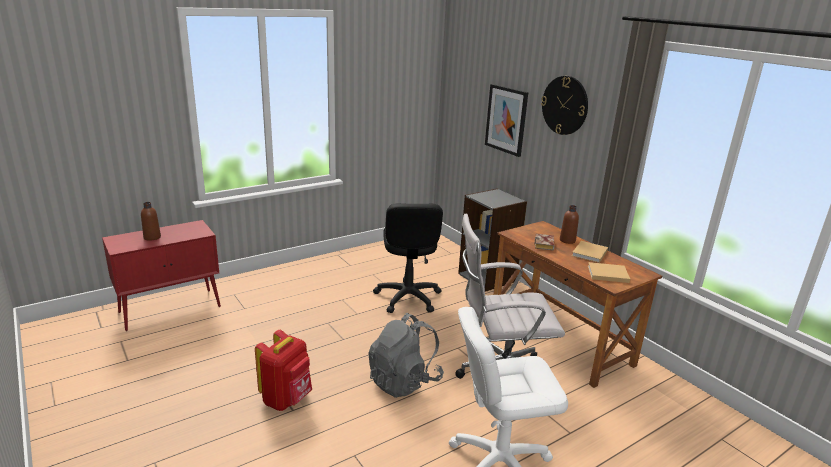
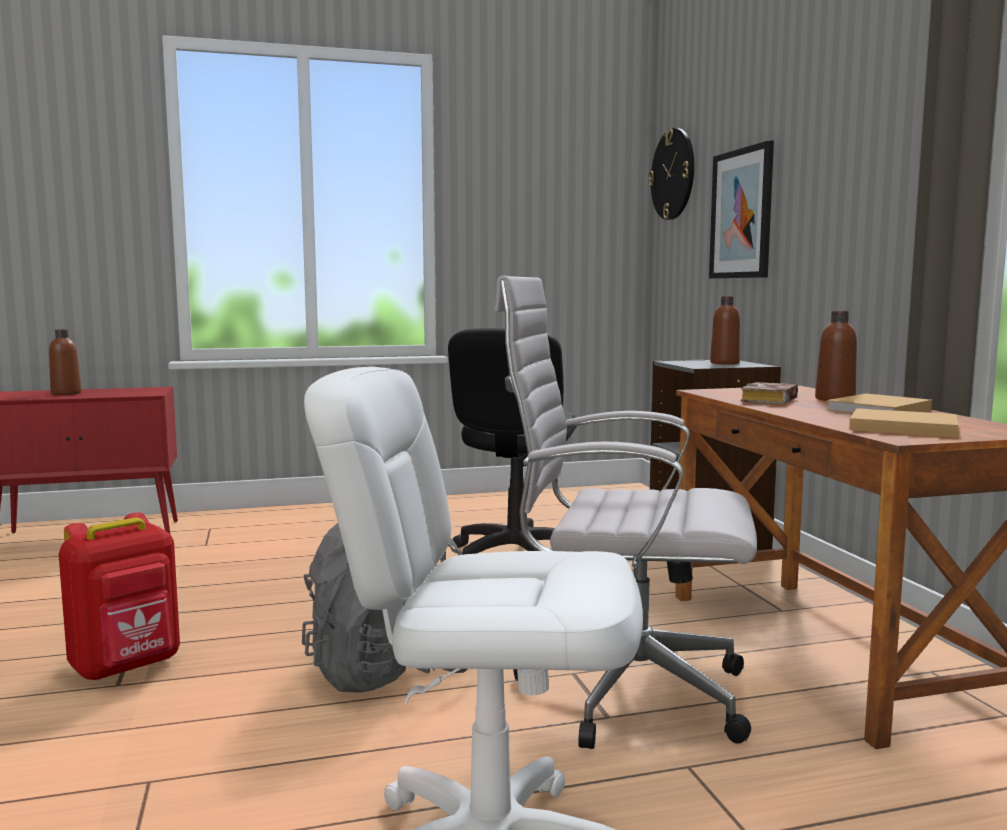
camera: 20 degrees right, 15 degrees down
(500, 197) = (724, 363): none -> brown bottle
(565, 105) = (837, 131): wall clock -> wall clock (673, 174)

